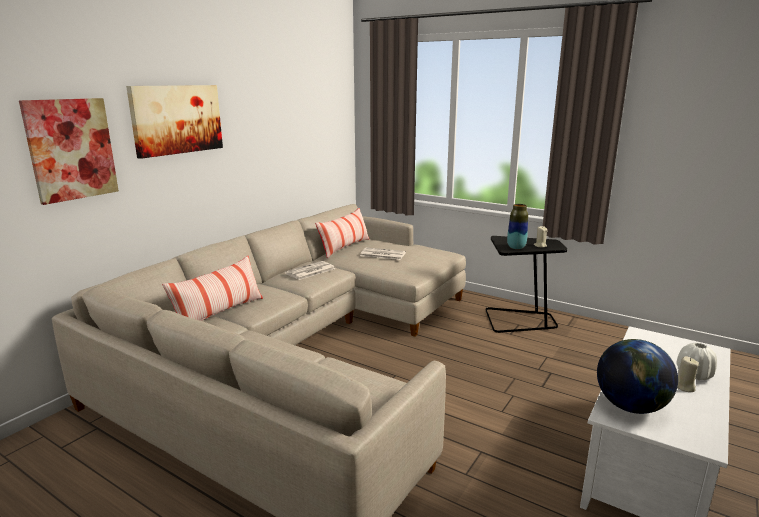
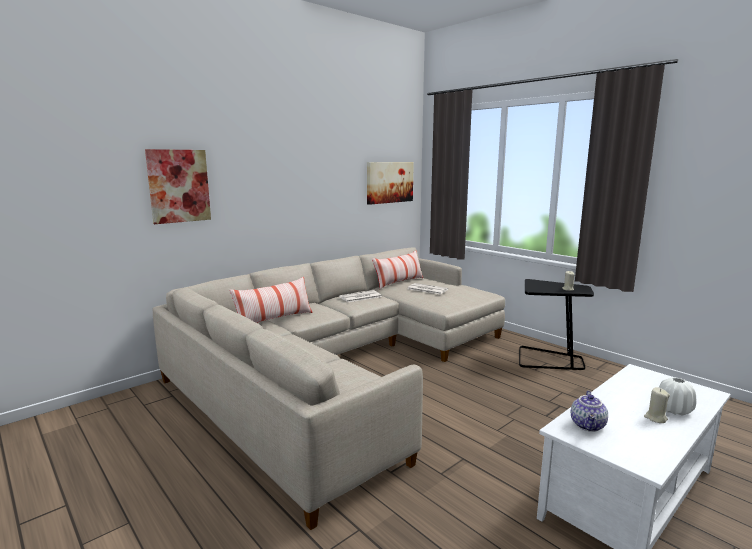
camera: 15 degrees right, 5 degrees down
(177, 119) = (261, 168): picture -> picture (389, 182)
(516, 247) = (543, 289): vase -> none
(630, 406) = (588, 426): globe -> teapot

